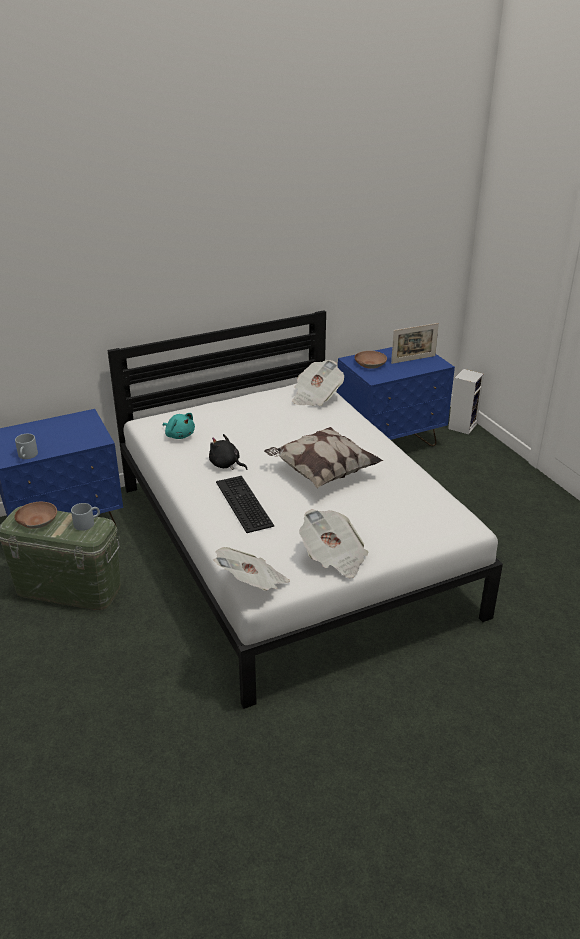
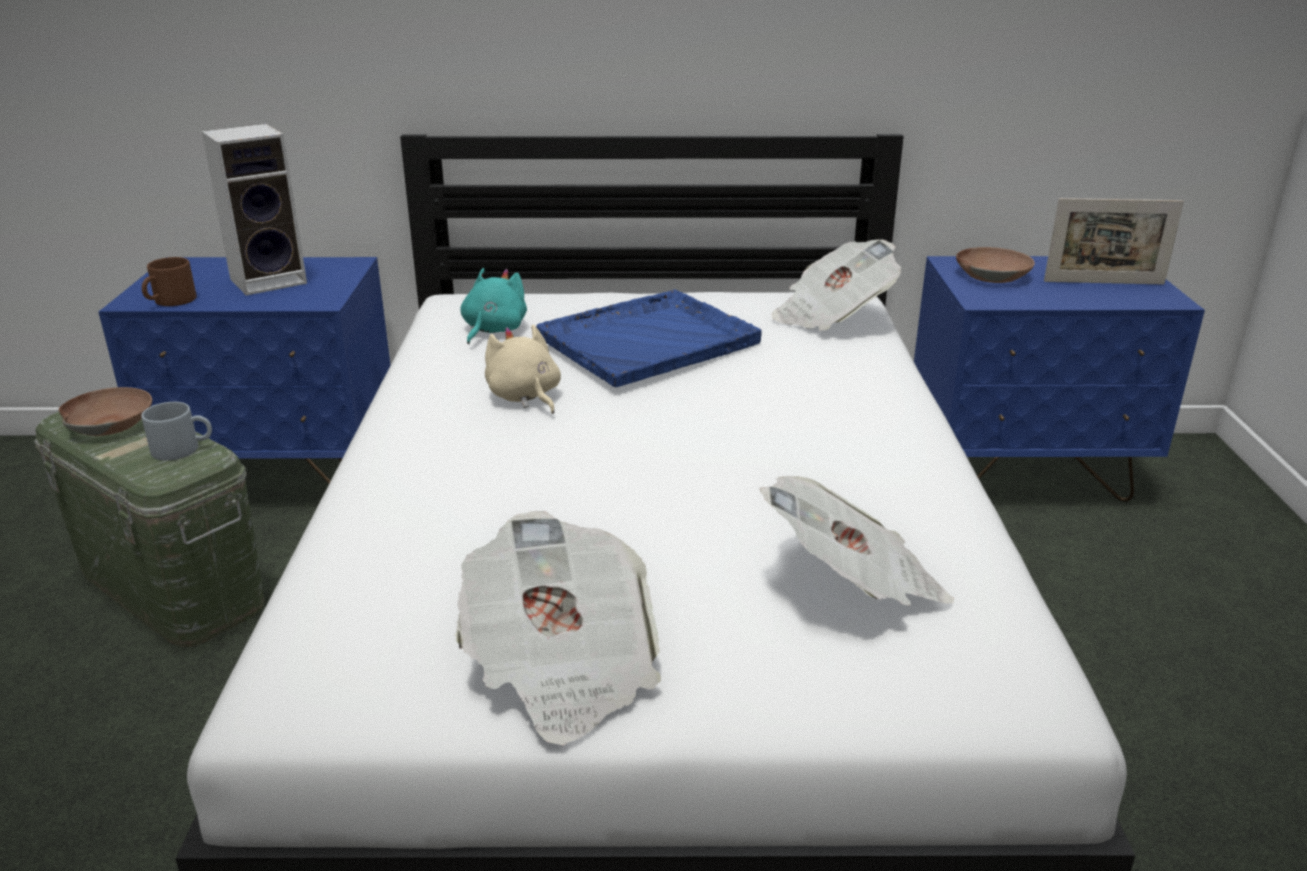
camera: 25 degrees right, 5 degrees down
(27, 456) = (170, 302): grey mug -> brown mug
(179, 435) = (493, 330): turquoise plush toy -> turquoise plush toy turned 135 degrees counterclockwise
(226, 465) = (525, 397): black plush toy -> beige plush toy
(241, 503) = (474, 477): keyboard -> none
(252, 584) = (293, 673): newspaper -> newspaper (853, 584)
(253, 426) = (650, 340): none -> blue tray
(322, 472) = (719, 457): pillow -> none
(462, 426) = (1219, 476): speaker -> speaker (271, 280)

